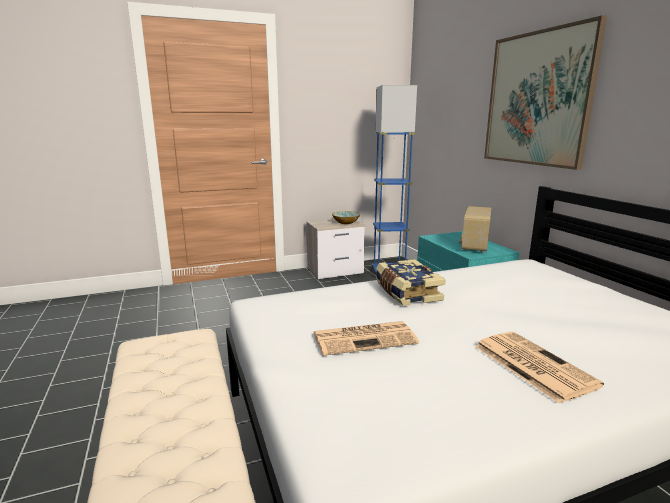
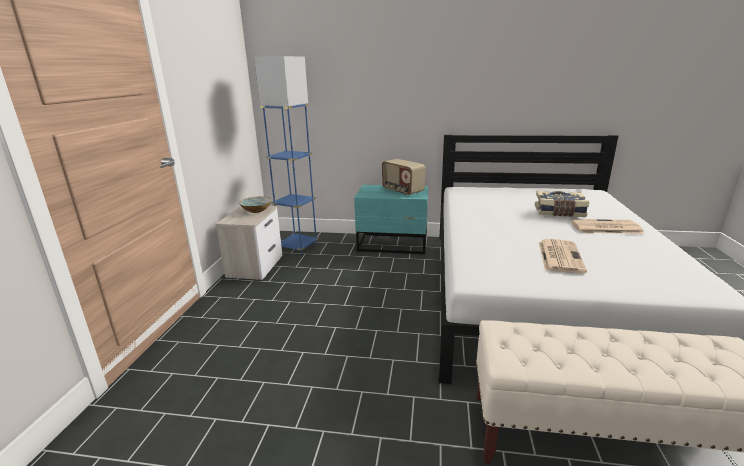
camera: 60 degrees left, 5 degrees up
(406, 293) = (488, 228): book -> book (559, 212)
(537, 99) = (427, 71): picture -> none

